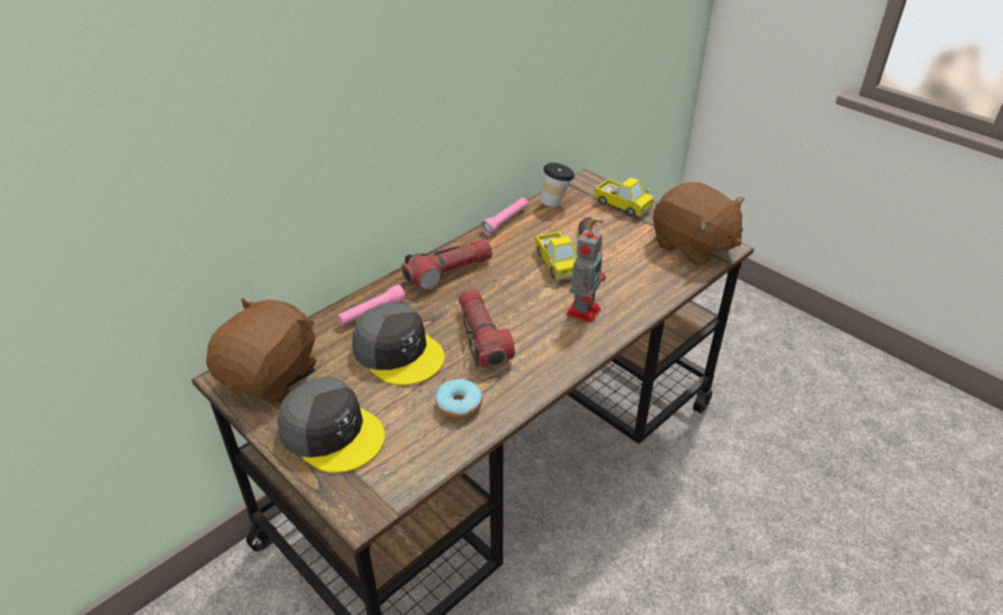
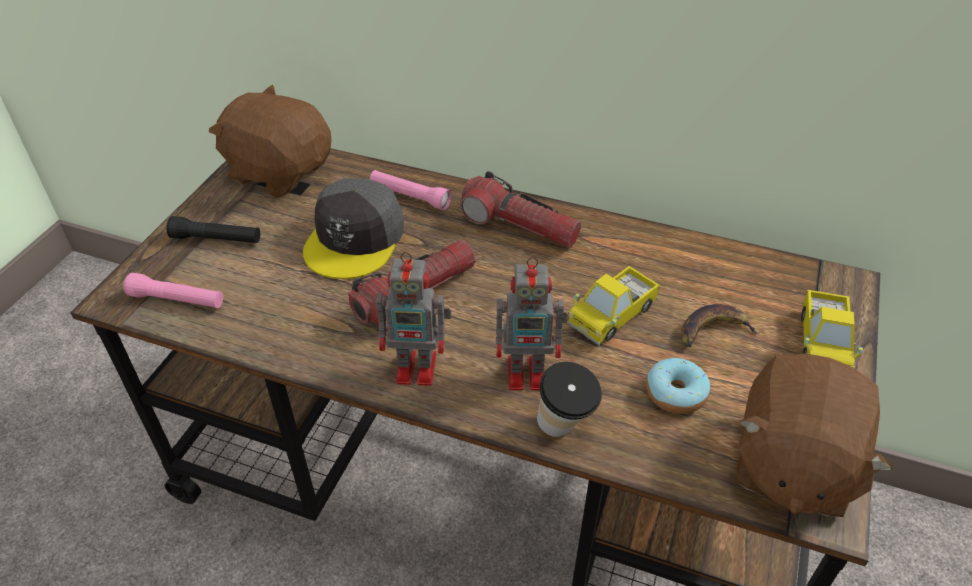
camera: 65 degrees right, 5 degrees up
(272, 375) = (280, 172): brown plush toy -> brown plush toy turned 150 degrees counterclockwise
(332, 432) = (216, 239): grey cap -> black flashlight
(459, 405) = (291, 315): donut -> donut (675, 393)
(505, 221) = (667, 237): pink flashlight -> pink flashlight (177, 300)
(552, 355) = (419, 368): none -> toy robot
(556, 202) = (757, 270): cup -> cup (564, 430)

